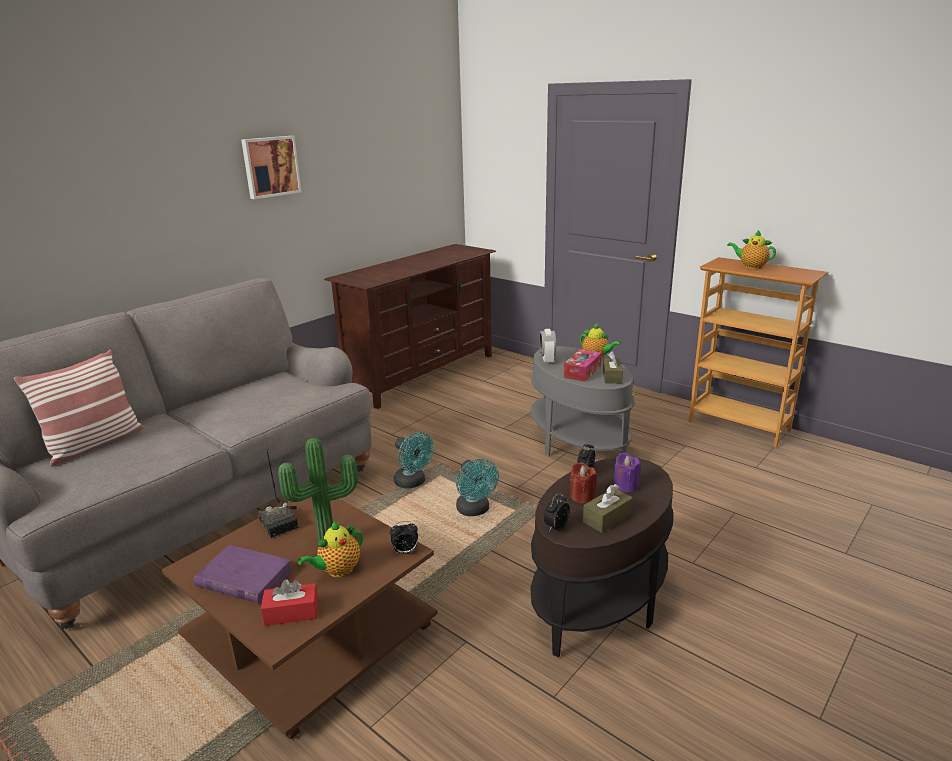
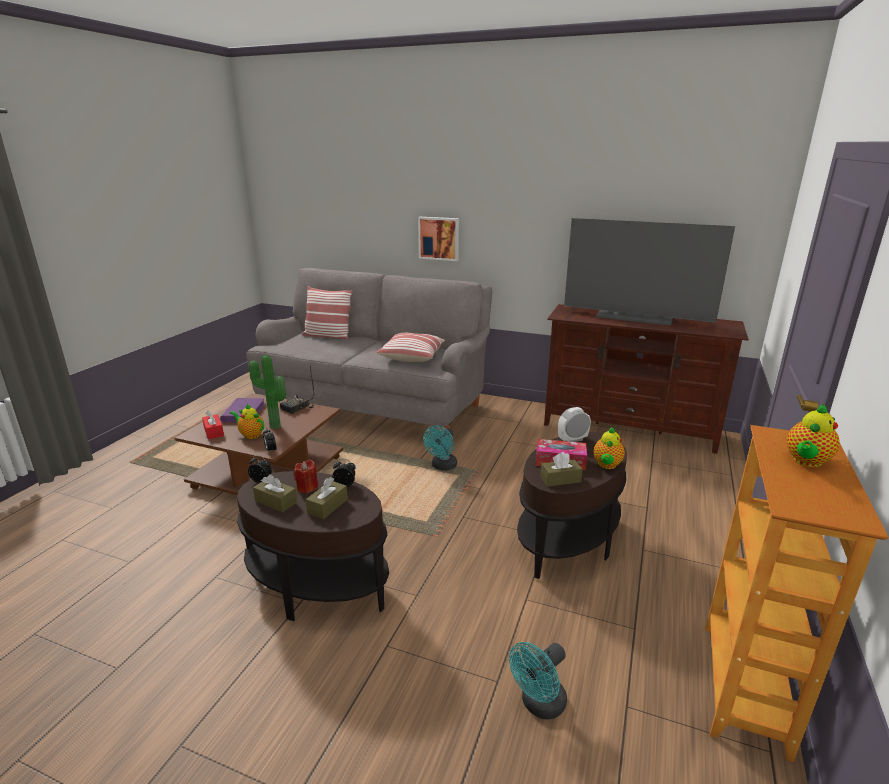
camera: 70 degrees right, 0 degrees up
(270, 166) = (529, 203): picture -> picture (439, 238)
(281, 392) = (412, 356): none -> pillow
(405, 263) = (635, 316): none -> television
(475, 511) = (418, 502): turquoise fan -> turquoise fan (539, 705)
(578, 444) = (568, 541): grey side table -> brown side table
(625, 486) = (327, 506): purple candle -> brown tissue box
(750, 267) = (806, 461): teapot -> teapot turned 150 degrees counterclockwise

